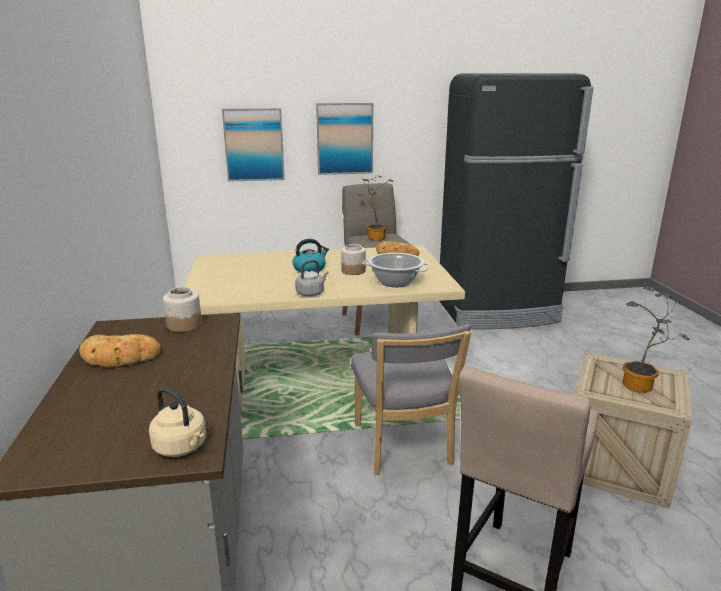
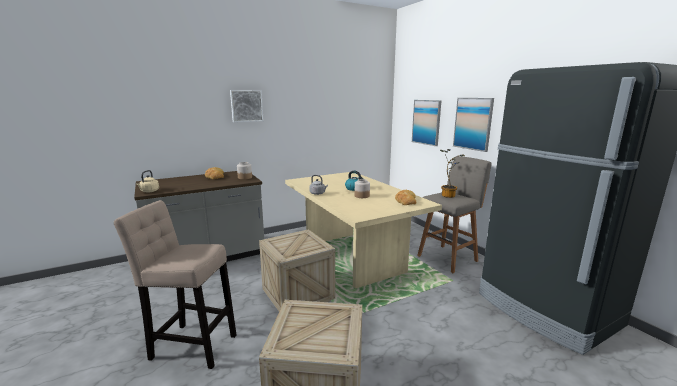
camera: 70 degrees right, 5 degrees down
(65, 153) = (246, 106): none -> picture
(395, 282) = (352, 206): cooking pot -> none
(403, 447) = (298, 294): grey chair -> crate
(641, 387) = (307, 331): potted plant -> none

